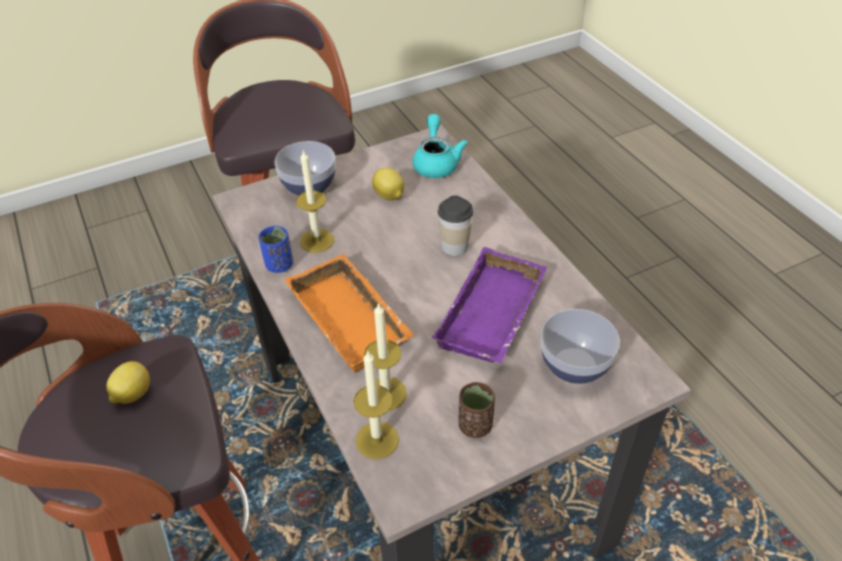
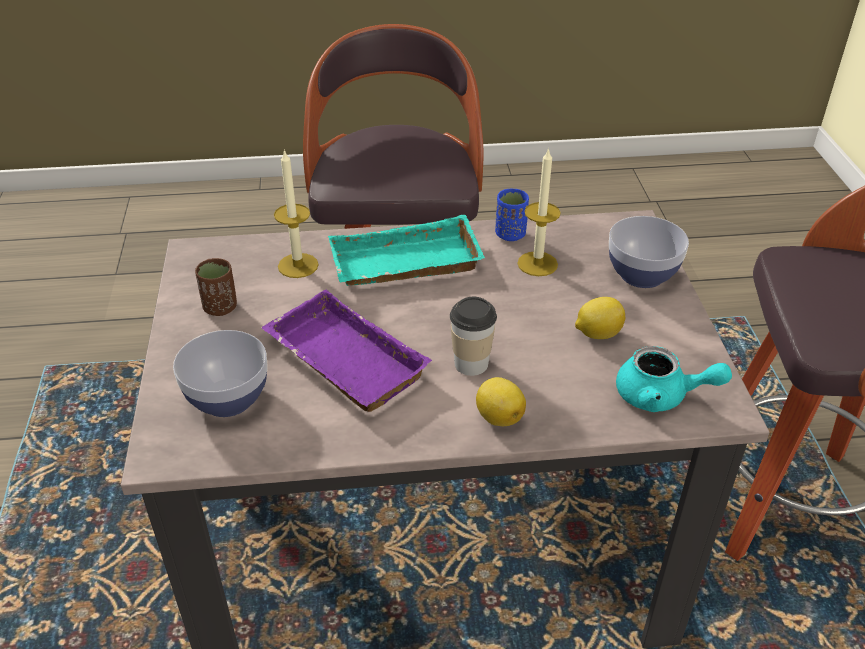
camera: 110 degrees right, 5 degrees down
(132, 394) = (410, 161): lemon -> lemon (498, 416)
(353, 318) = (404, 265): orange tray -> turquoise tray
(377, 440) = (255, 251): candle -> none

